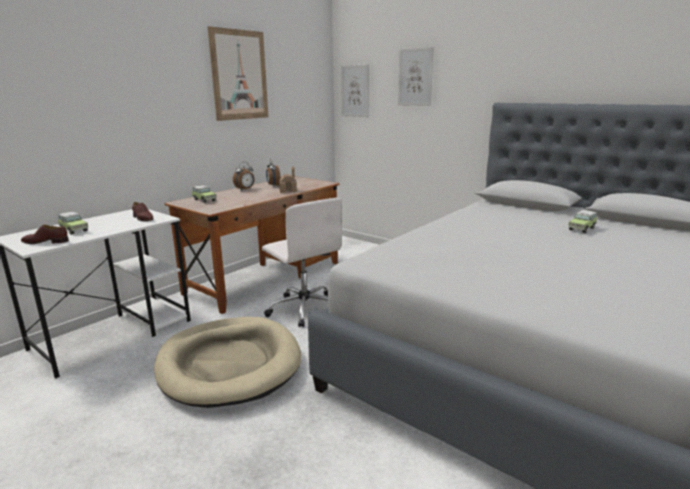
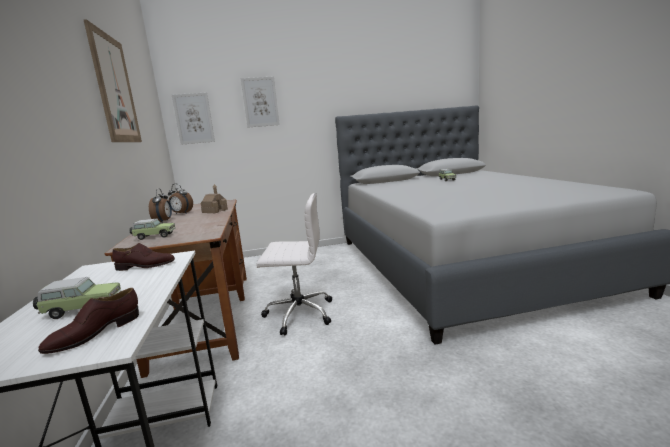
camera: 50 degrees left, 5 degrees down
(229, 364) = (345, 379): beige dog bed -> none

